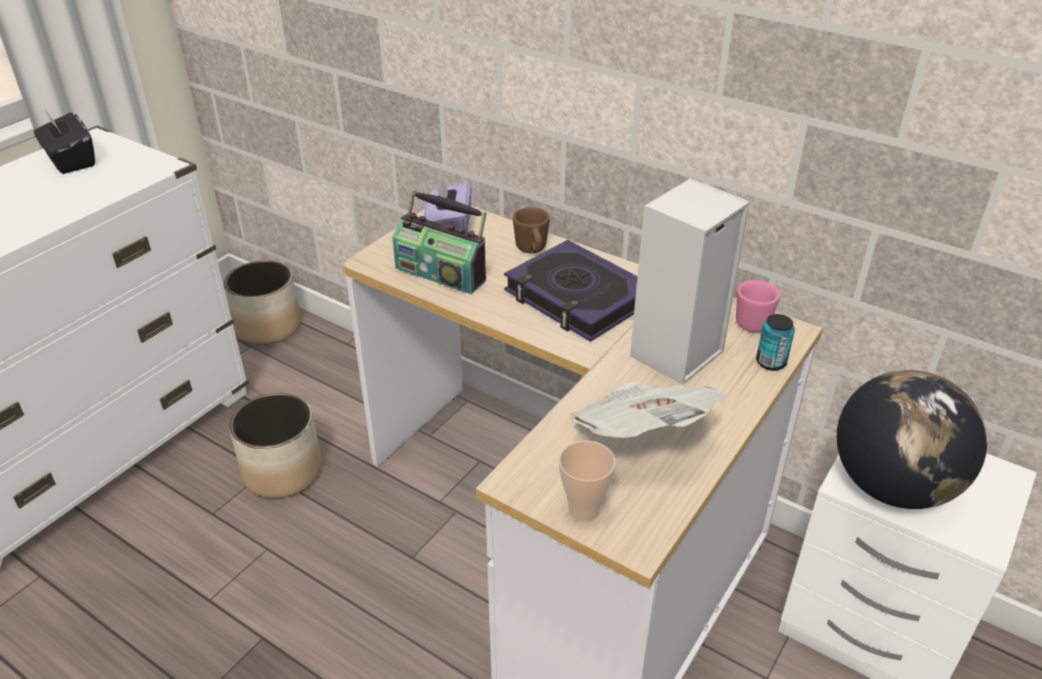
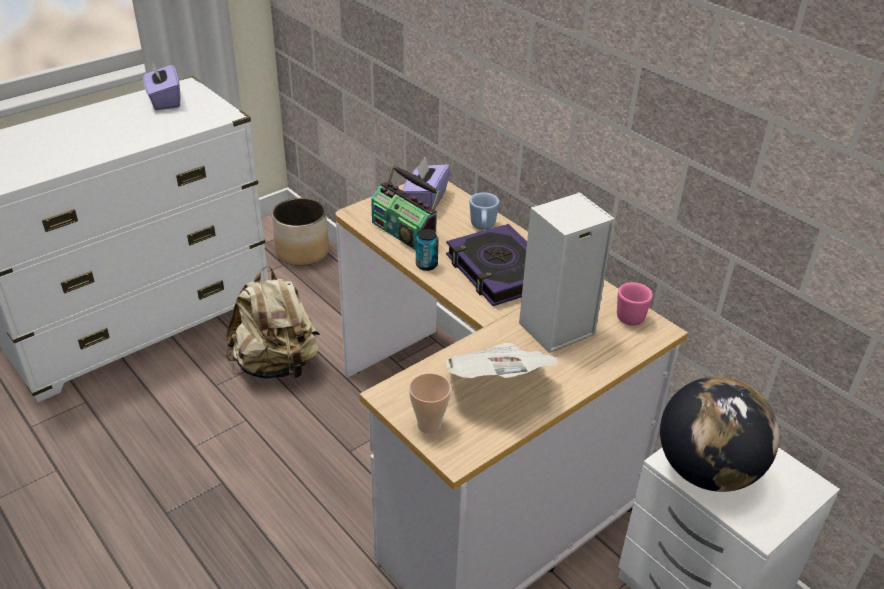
camera: 15 degrees right, 0 degrees up
(70, 161) = (164, 101): black tissue box -> purple tissue box
(283, 471) = (277, 365): planter -> beige backpack
(532, 250) = (482, 227): brown mug -> blue mug
(771, 362) = (629, 350): can -> can (426, 265)

